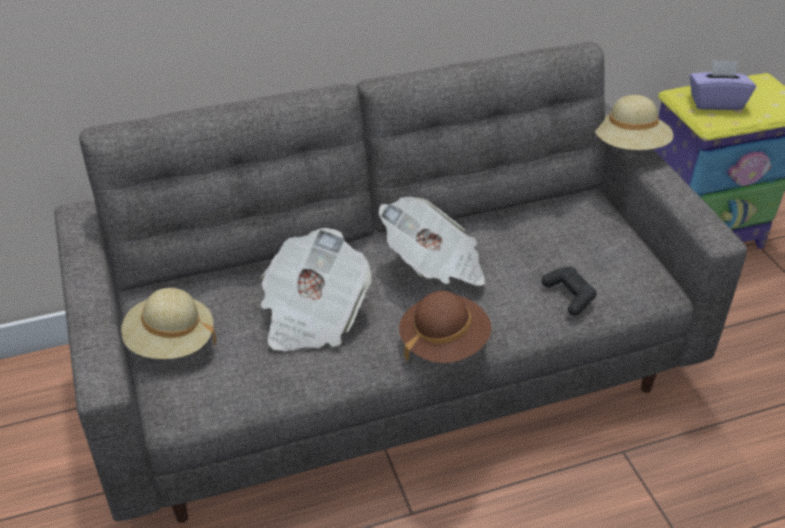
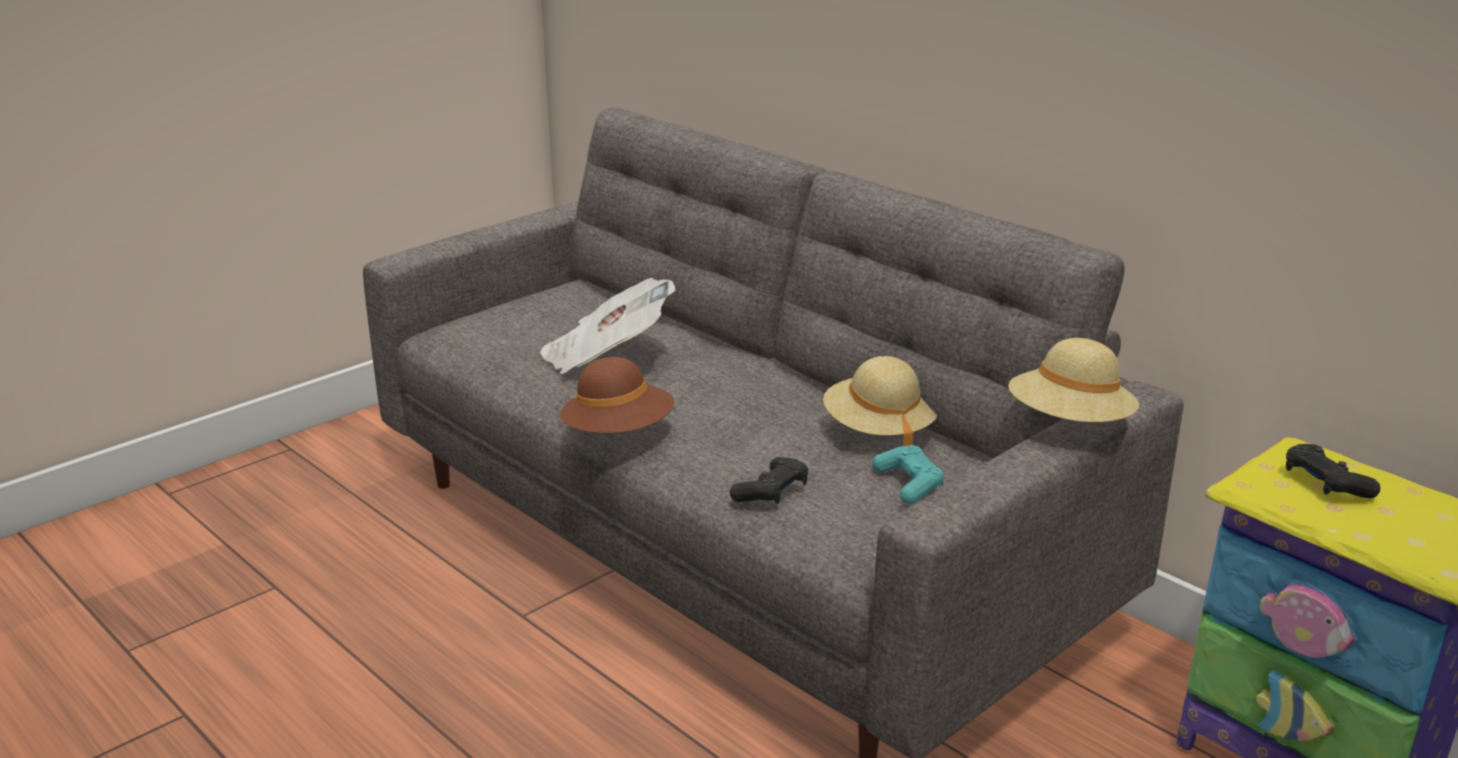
camera: 65 degrees right, 15 degrees down
(171, 342) = (518, 310): beige hat -> beige hat (878, 430)
(434, 265) = (747, 400): newspaper -> none
(587, 236) = (909, 484): none -> turquoise game controller
(716, 102) = (1325, 483): purple tissue box -> black game controller

